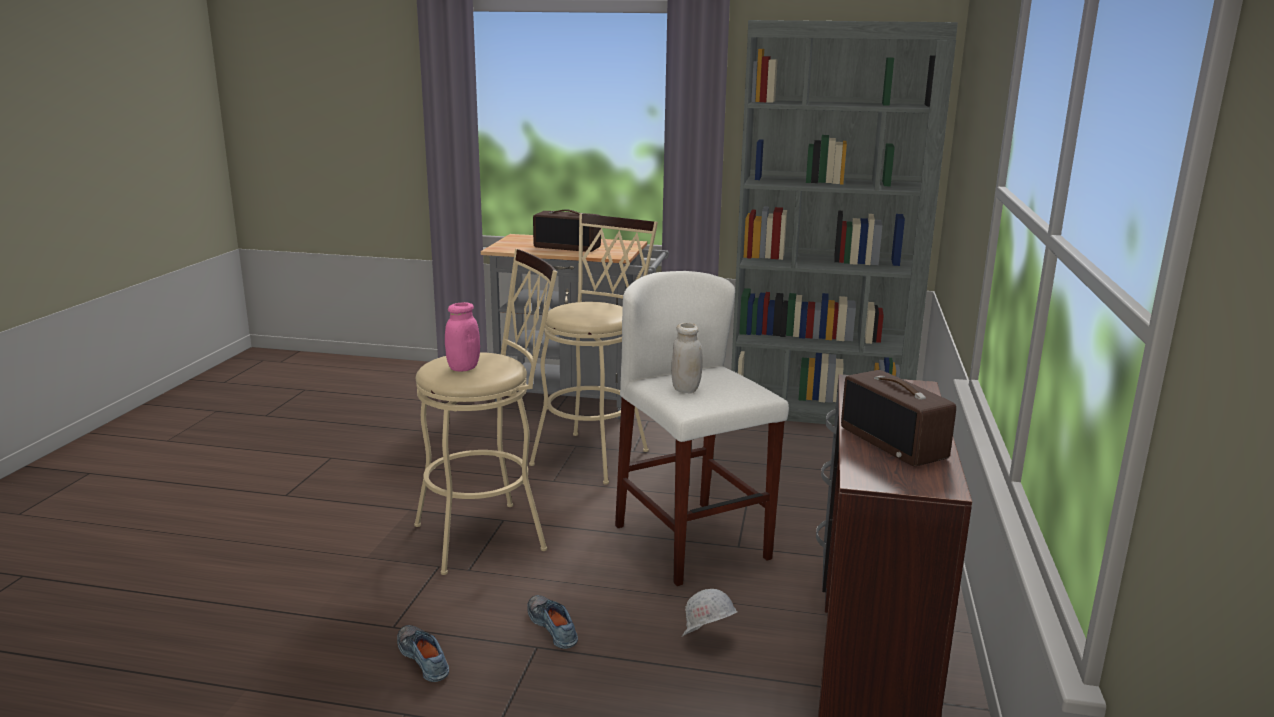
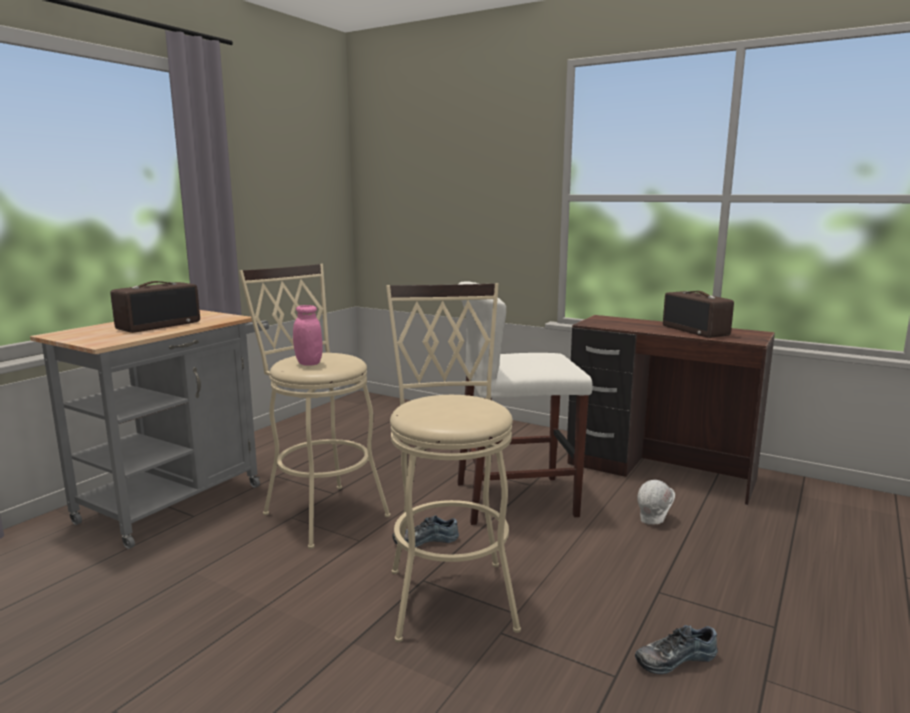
camera: 70 degrees left, 5 degrees down
(463, 368) = (464, 409): pink jar -> pink jar (309, 363)
(554, 626) = (628, 578): shoe -> shoe (425, 539)
(685, 389) = (537, 365): white jar -> none
(819, 410) = (337, 416): grey bookcase -> none
(894, 443) = (696, 331): radio -> radio turned 75 degrees clockwise

